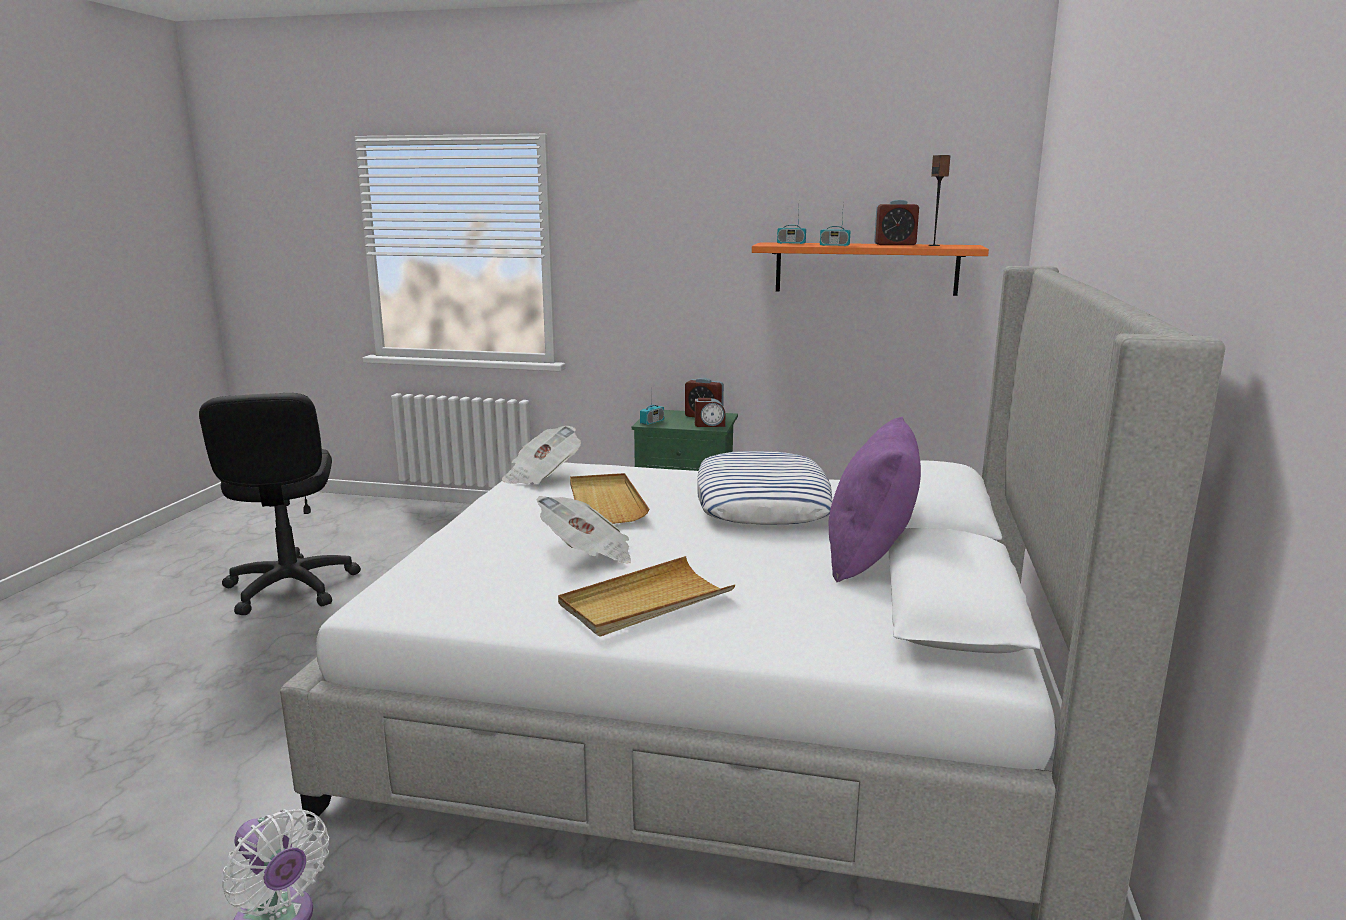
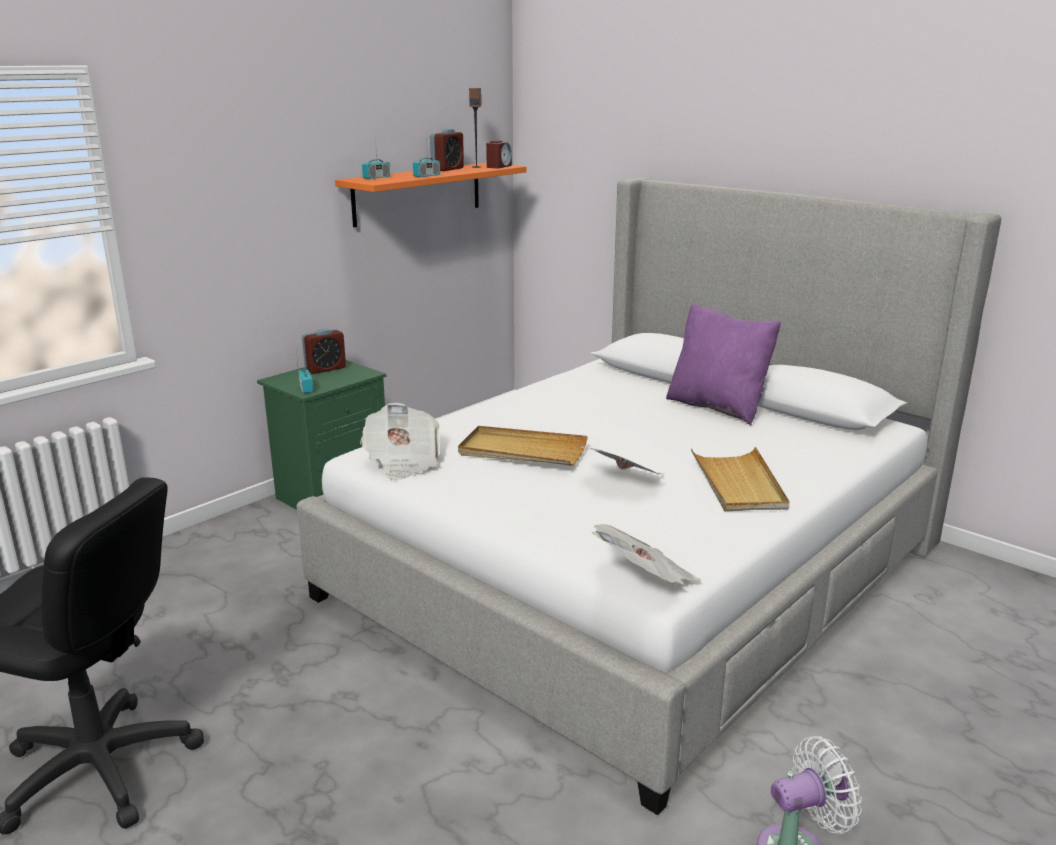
camera: 60 degrees left, 5 degrees up
(378, 597) = (645, 581): none -> newspaper
(709, 425) = (355, 373): alarm clock -> alarm clock (498, 166)
(762, 501) = (578, 405): pillow -> none

